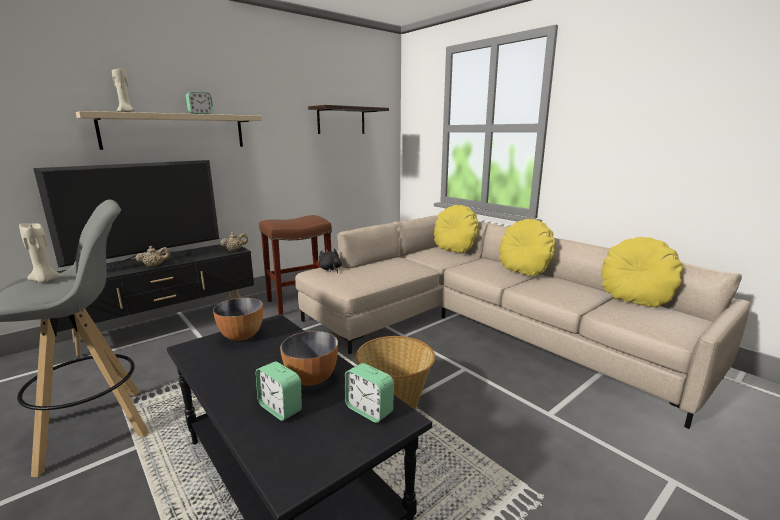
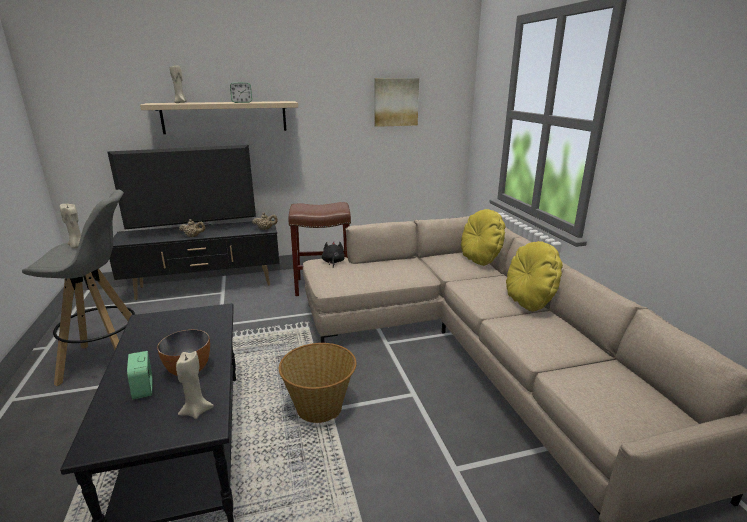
camera: 25 degrees right, 5 degrees up
(241, 336) = (184, 318): bowl -> none
(341, 120) = (395, 102): shelf -> picture
(369, 410) = (196, 411): alarm clock -> beige candle
(634, 301) = (624, 372): yellow pillow -> none

